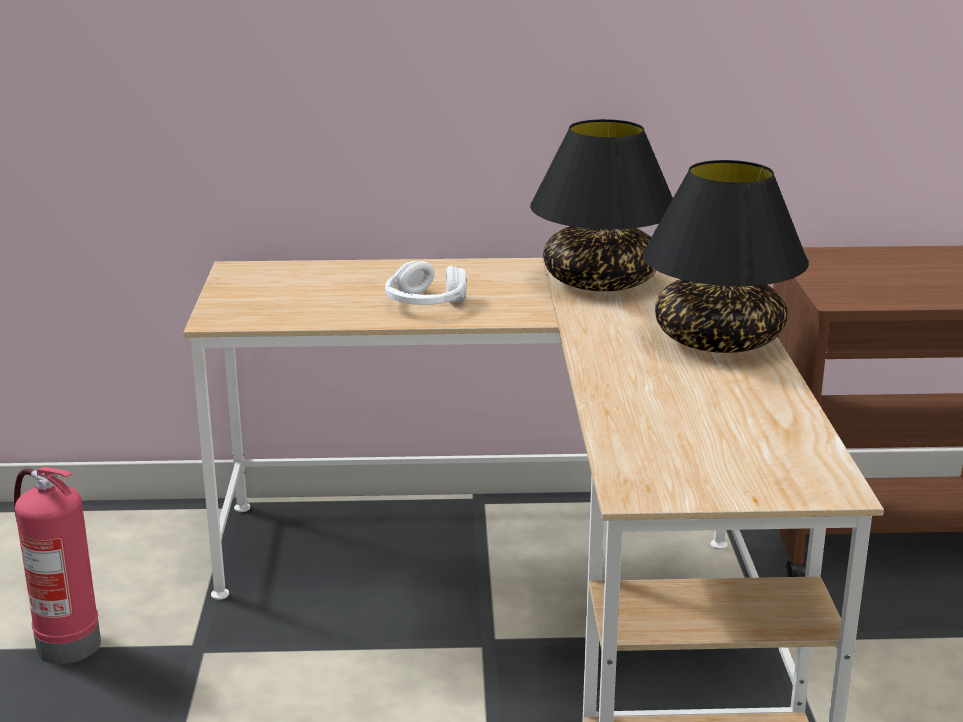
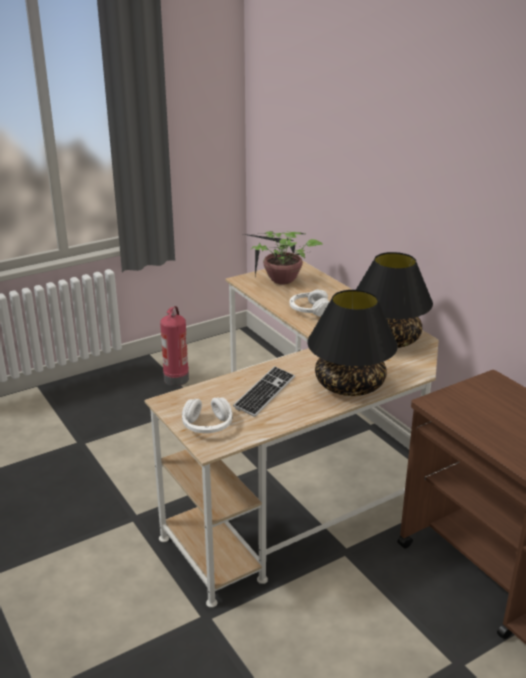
camera: 60 degrees right, 5 degrees up
(282, 295) = (281, 282): none -> potted plant
(684, 403) = (265, 393): none -> keyboard
(758, 475) = (207, 425): none -> white headphones

